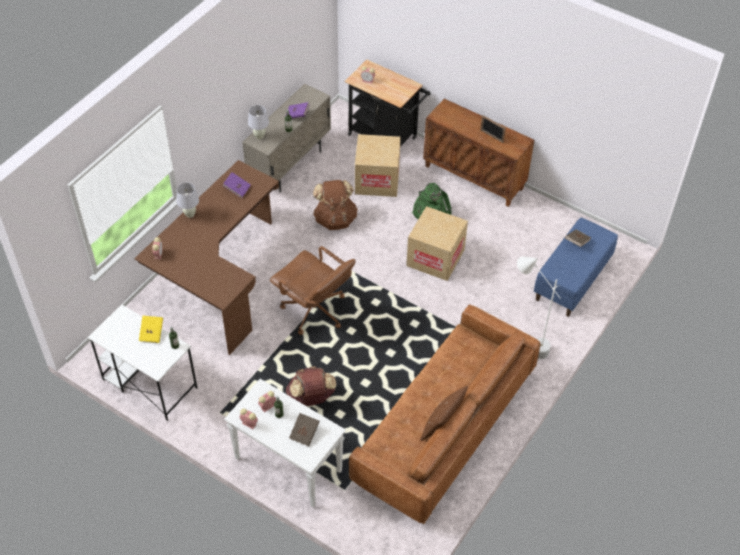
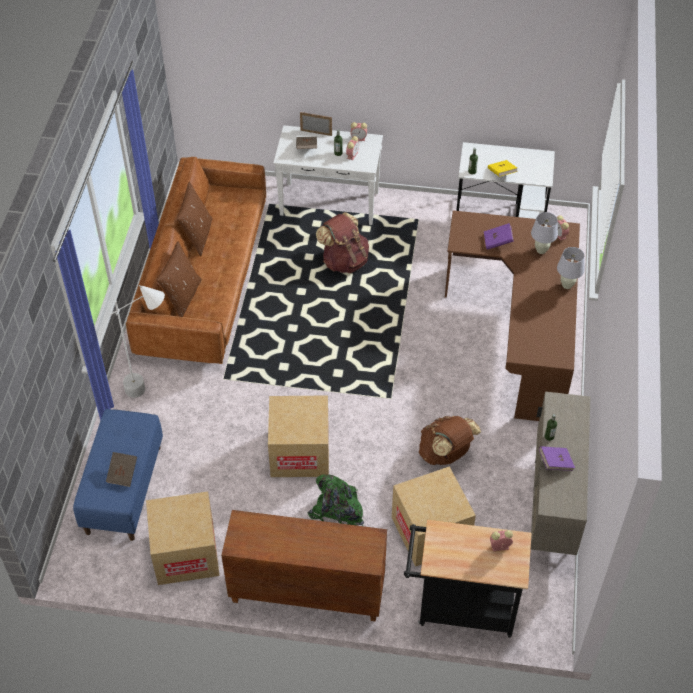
camera: 155 degrees right, 0 degrees up
(237, 189) = (543, 333): purple book -> purple book (497, 242)
(259, 136) = (576, 412): white table lamp -> white table lamp (541, 250)
(314, 311) = (396, 339): brown office chair -> none
(480, 369) = (182, 297): none -> brown pillow
(491, 136) = (282, 535): picture frame -> picture frame (316, 132)
(542, 225) = (186, 553): none -> cardboard box

